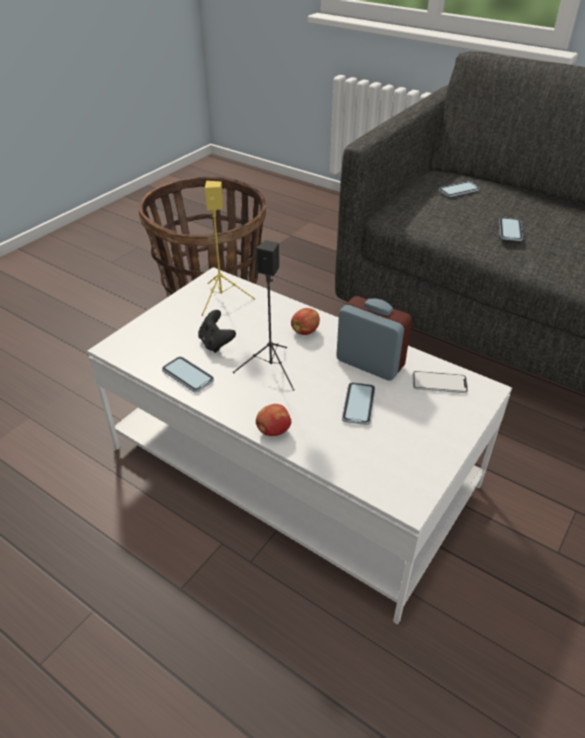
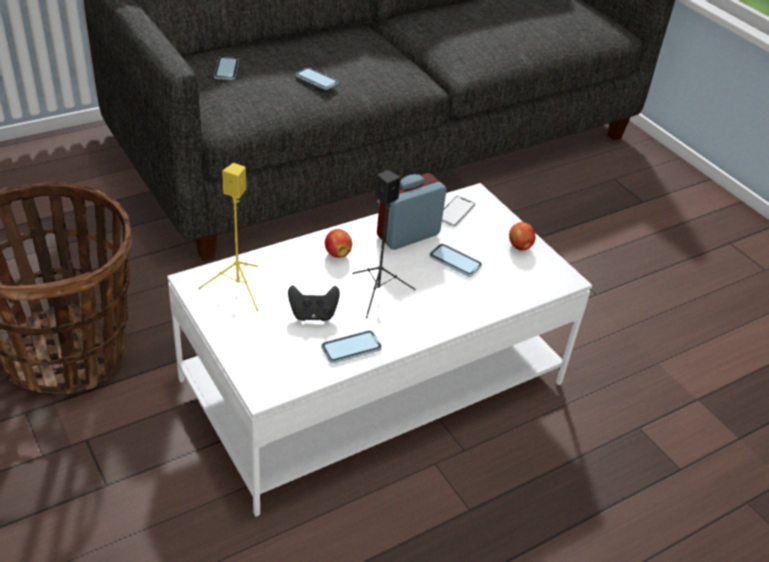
camera: 70 degrees left, 0 degrees up
(273, 431) = (459, 318): apple -> apple (520, 246)

